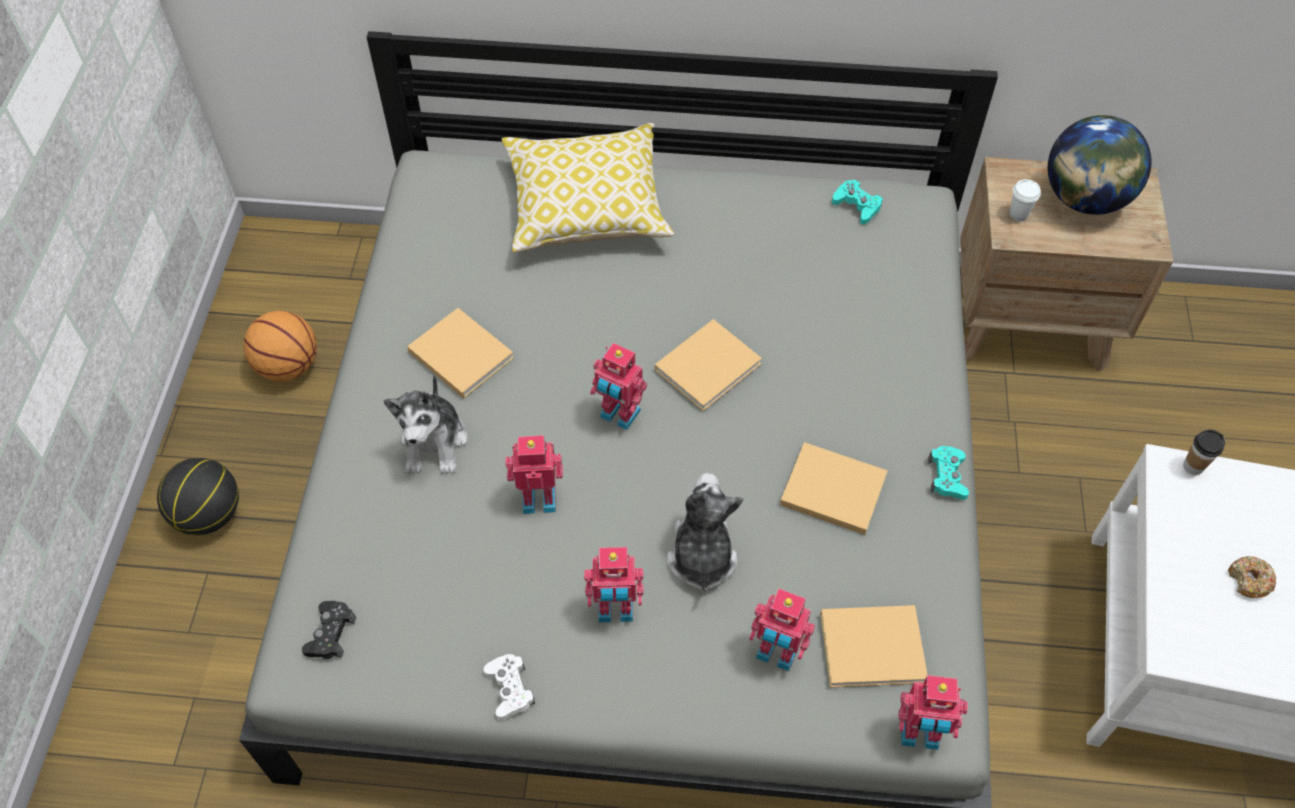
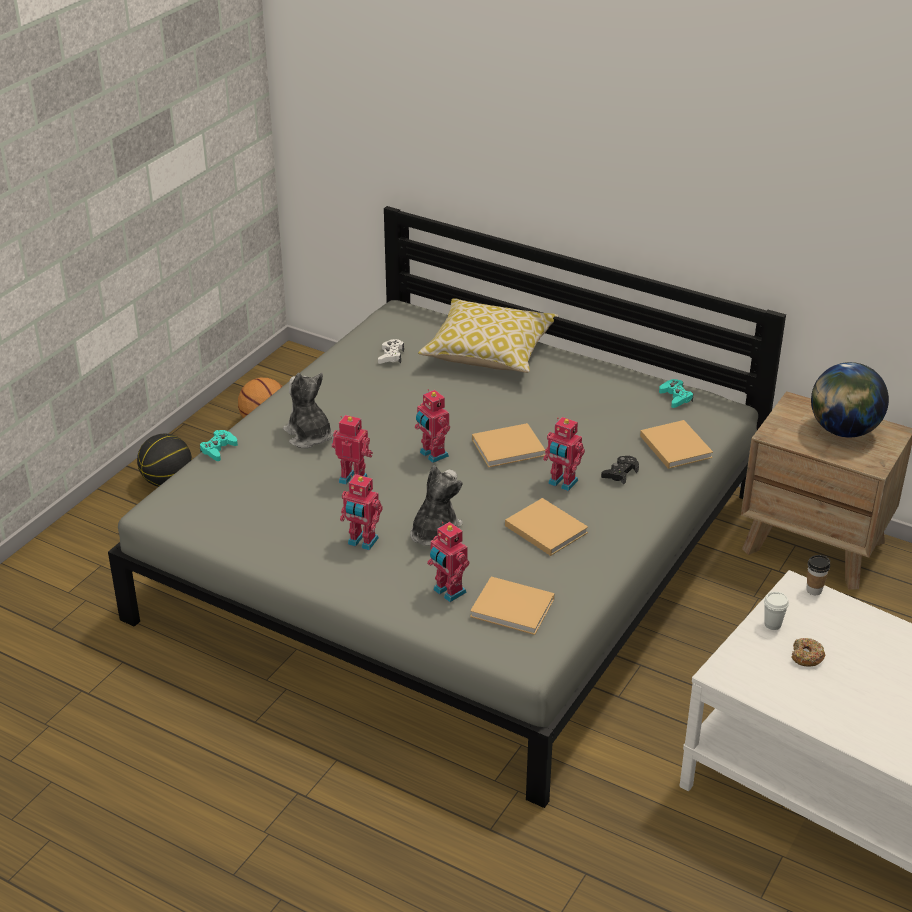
camera: 25 degrees right, 20 degrees down
(330, 634) = (187, 501): black game controller -> black game controller (620, 473)
(434, 442) = (309, 436): plush toy -> plush toy turned 120 degrees clockwise
(459, 353) = (354, 399): beige book -> beige book (674, 445)
(510, 689) = (272, 556): white game controller -> white game controller (391, 356)
(919, 735) = (511, 657): toy robot -> toy robot (562, 483)
(947, 477) = (630, 545): turquoise game controller -> turquoise game controller (218, 449)
(1018, 214) = (786, 426): white cup -> white cup (772, 624)

